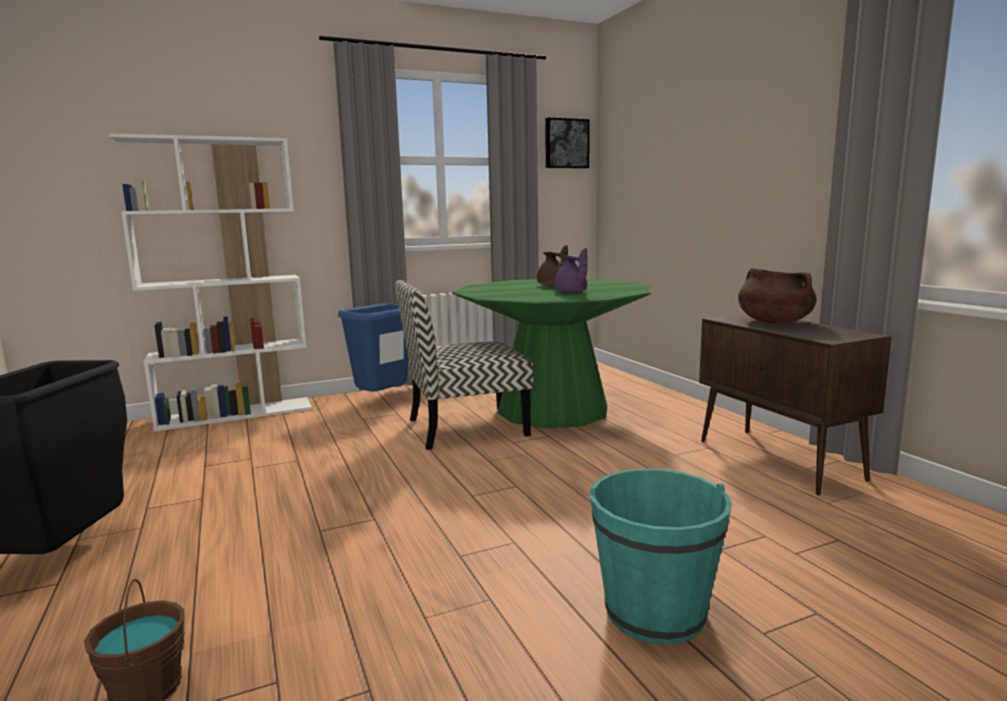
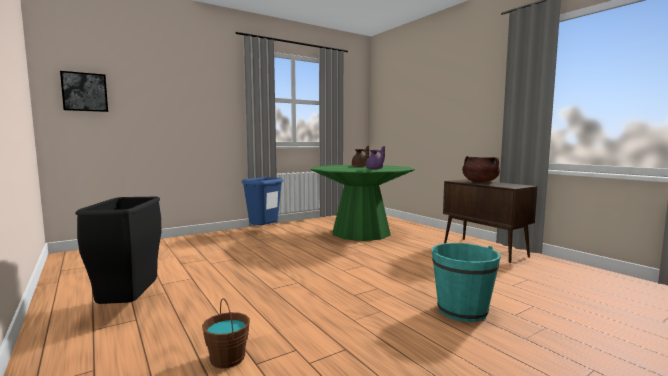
camera: 10 degrees left, 5 degrees down
(237, 414) = (181, 239): white bookcase -> none
(465, 427) = (319, 242): chair -> none
(566, 143) = (355, 95): picture -> picture (84, 92)

